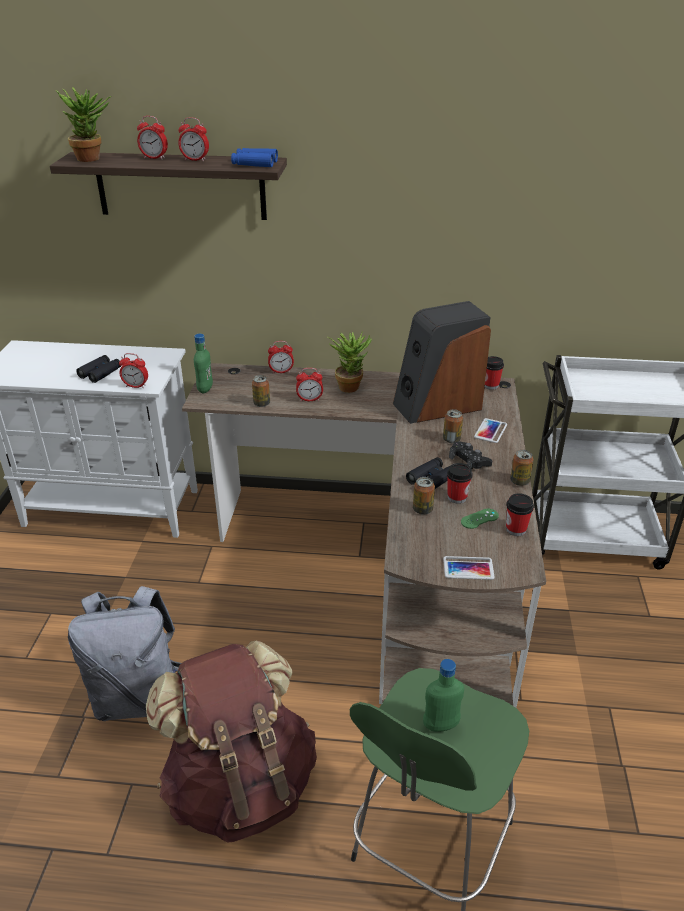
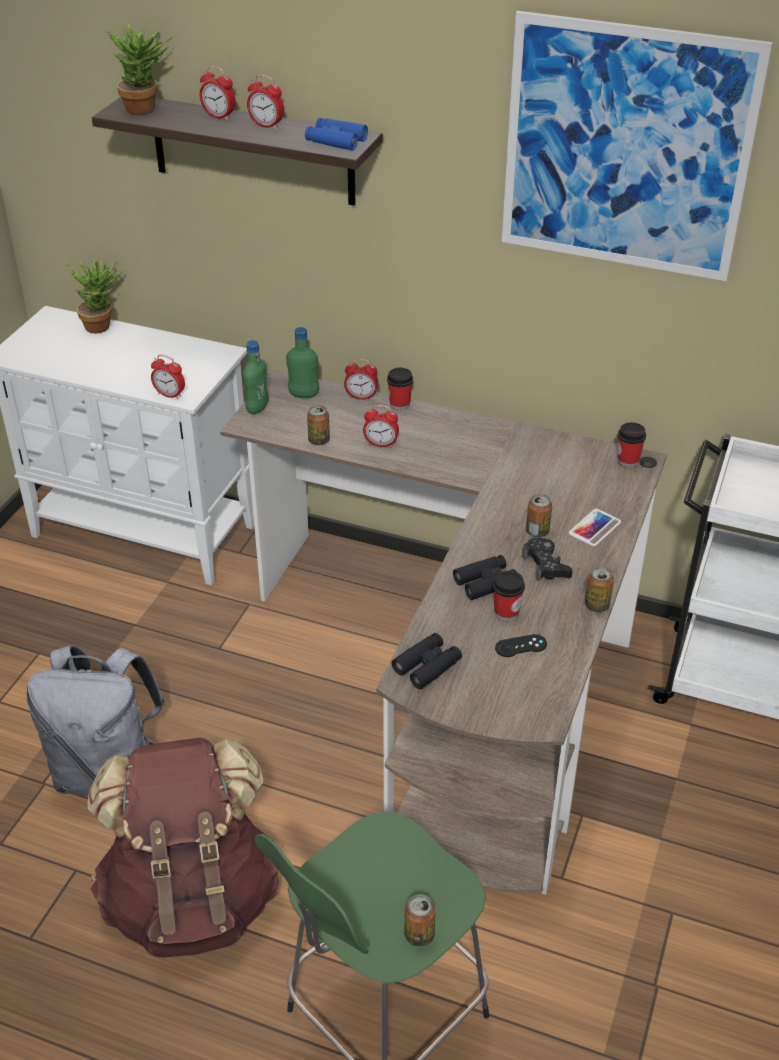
camera: 15 degrees right, 5 degrees up
(100, 373) = (134, 369): black binoculars -> black binoculars (427, 666)
(351, 385) = (442, 432): potted plant -> potted plant (102, 325)
(422, 509) = (456, 621): can -> can (419, 935)
(437, 405) = (541, 479): speaker -> none
(441, 725) = (385, 880): green bottle -> green bottle (304, 395)
(468, 568) = (476, 706): phone -> none
(477, 146) = (626, 149): none -> picture
(479, 519) = (521, 646): green game controller -> black game controller
(516, 529) = (559, 668): cup -> cup (399, 404)

